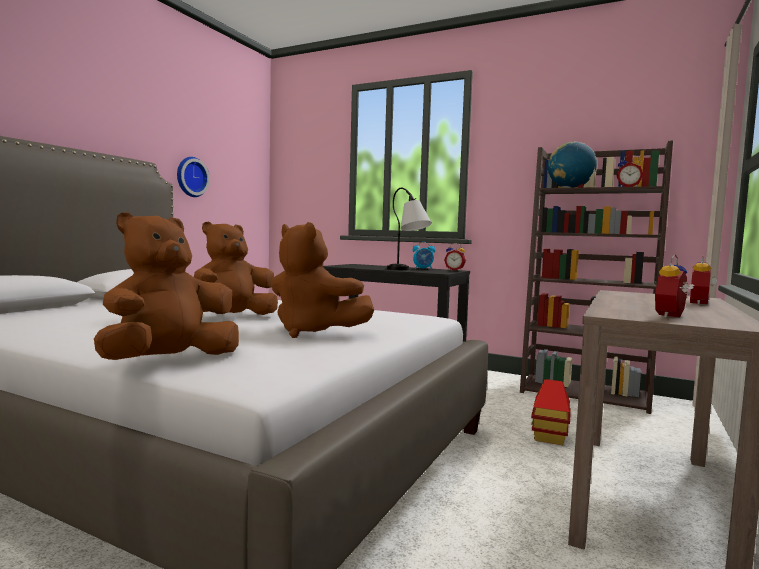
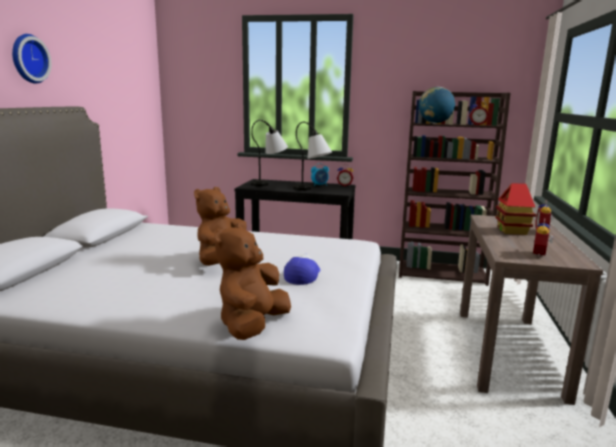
camera: 15 degrees left, 10 degrees up
(190, 177) = (104, 110): wall clock -> wall clock (28, 59)
(313, 332) = (303, 275): brown plush toy -> cap
(366, 266) = (270, 183): none -> table lamp
(549, 437) = (435, 315): toy house -> toy house (512, 231)

